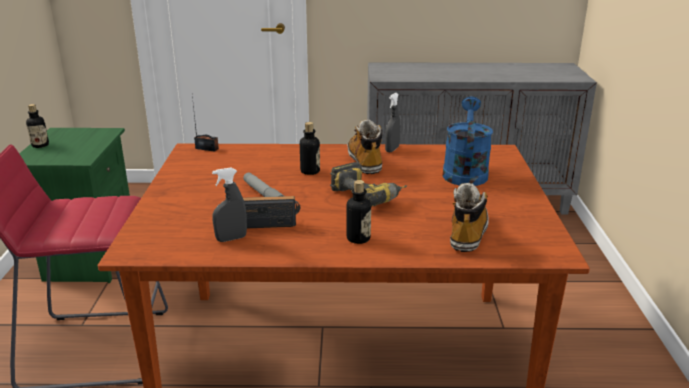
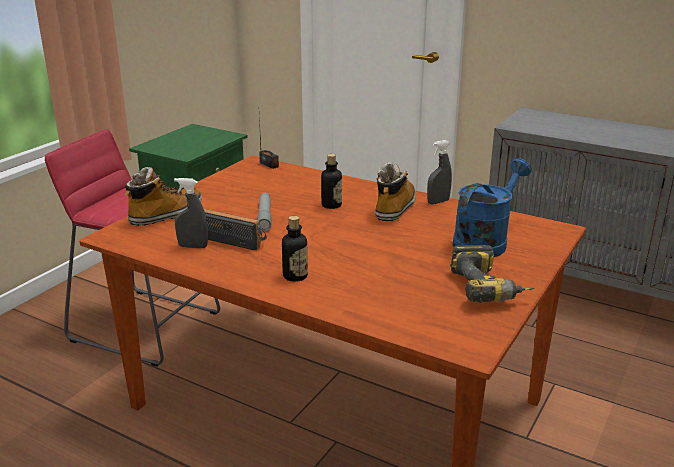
camera: 30 degrees right, 0 degrees up
(40, 145) = (169, 137): bottle -> none
(370, 195) = (357, 241): power drill -> power drill (490, 289)
(467, 232) = (404, 300): boot -> boot (166, 215)

